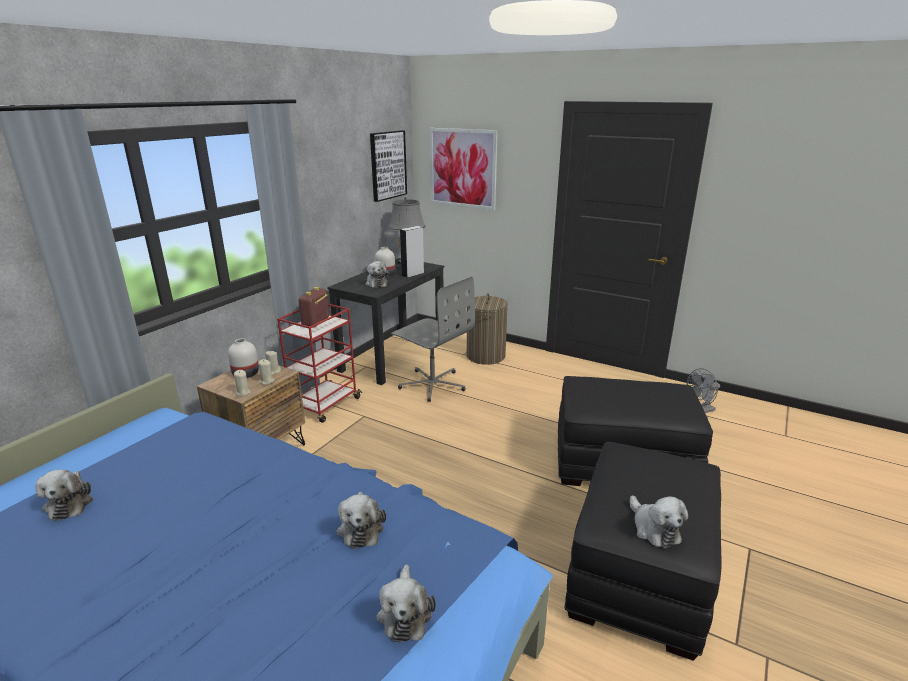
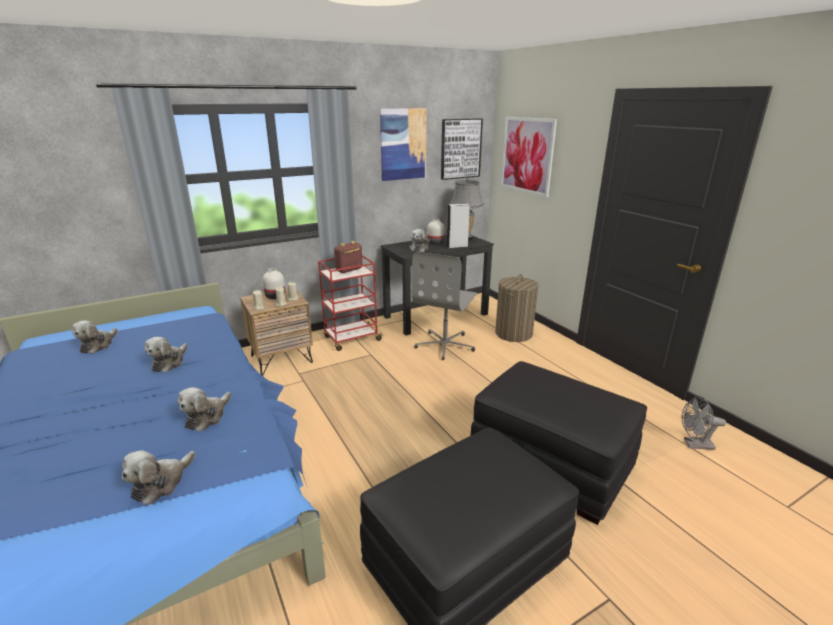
camera: 30 degrees right, 0 degrees up
(338, 165) = (403, 144): none -> picture
(432, 384) = (445, 345): grey office chair -> grey office chair turned 45 degrees clockwise
(654, 528) = (430, 514): plush toy -> plush toy (169, 362)

